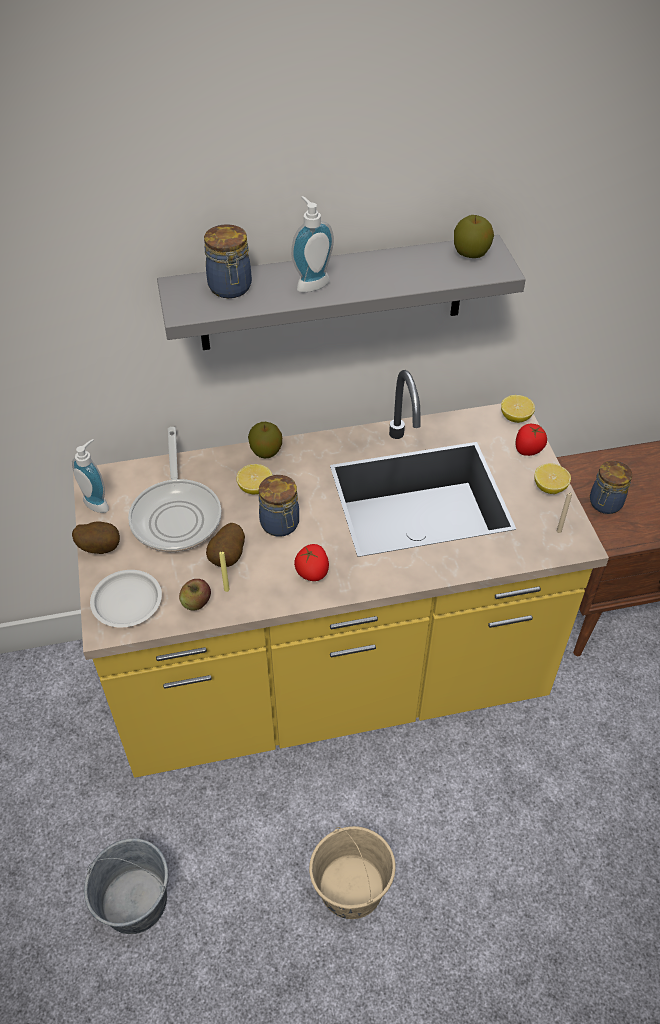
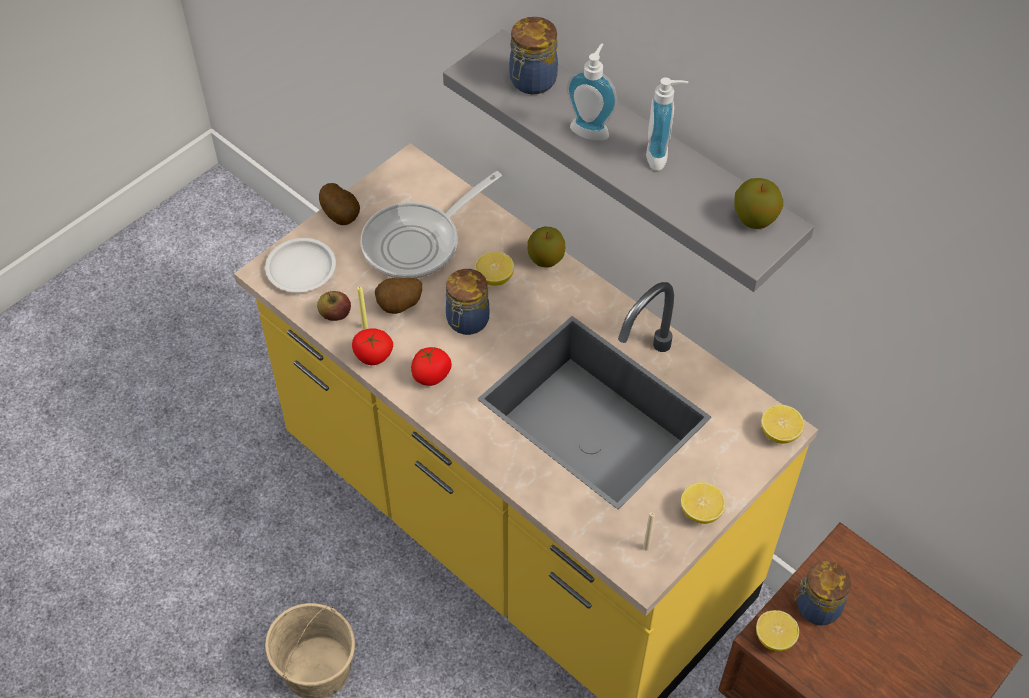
camera: 55 degrees right, 5 degrees up
(99, 502) = (388, 183): soap dispenser -> soap dispenser (661, 156)
(134, 901) = (197, 510): grey bucket -> none
(528, 449) = (741, 467): tomato -> tomato (373, 356)
(614, 536) = (774, 638): none -> lemon

